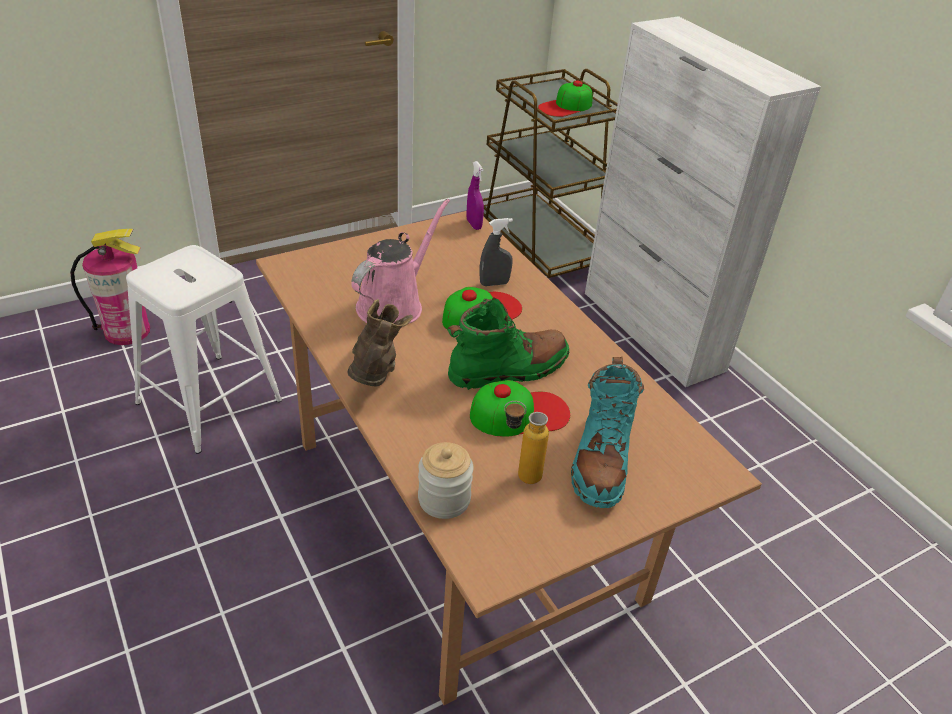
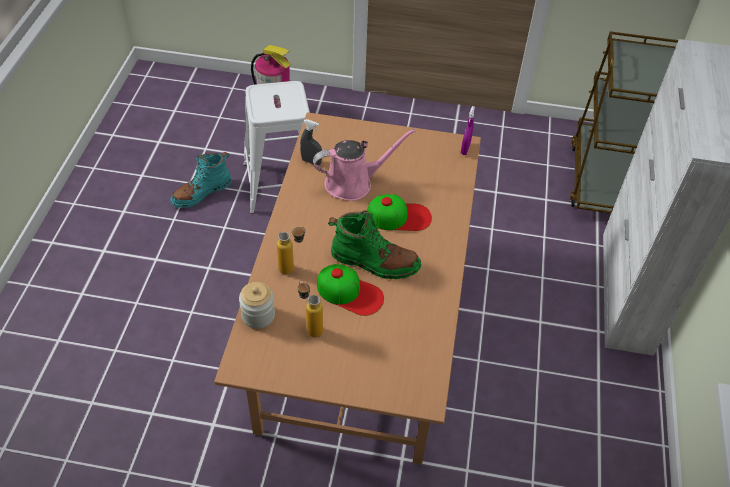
camera: 40 degrees right, 10 degrees up
(375, 377) = (296, 224): brown boot -> none
(425, 424) = (292, 268): none -> bottle
(494, 283) = (430, 200): grey spray bottle -> grey spray bottle (311, 161)
(566, 106) = (647, 77): cap -> none
(601, 460) = (364, 347): turquoise boot -> turquoise boot (202, 193)

